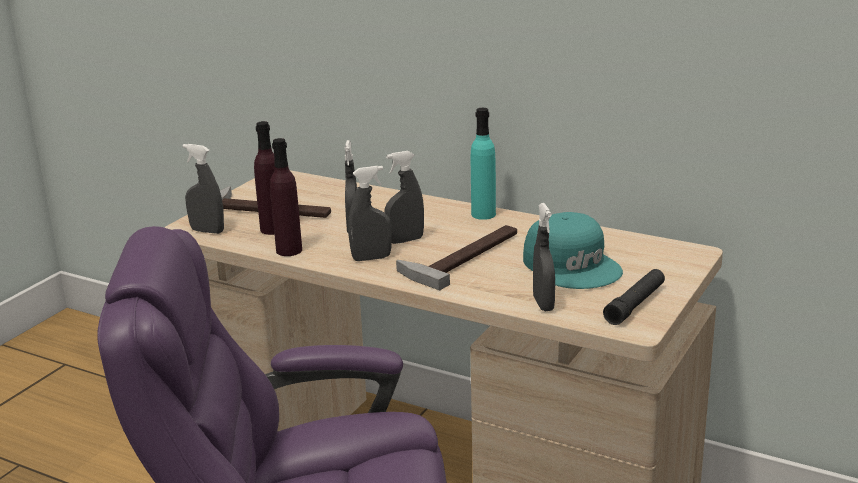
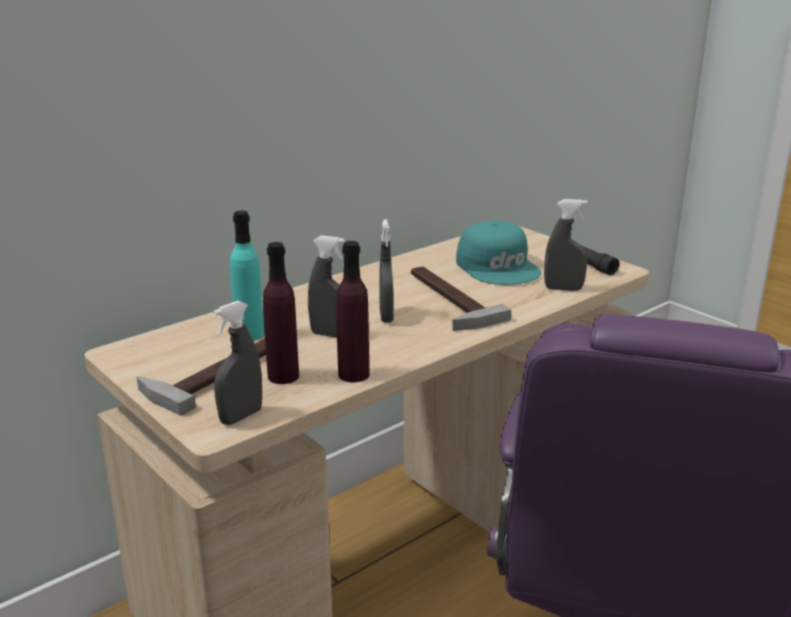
camera: 70 degrees left, 0 degrees up
(371, 258) = (414, 337): grey spray bottle -> none
(483, 214) = (361, 277): turquoise bottle -> turquoise bottle (250, 334)
(573, 265) = (498, 267): turquoise cap -> turquoise cap turned 75 degrees clockwise

